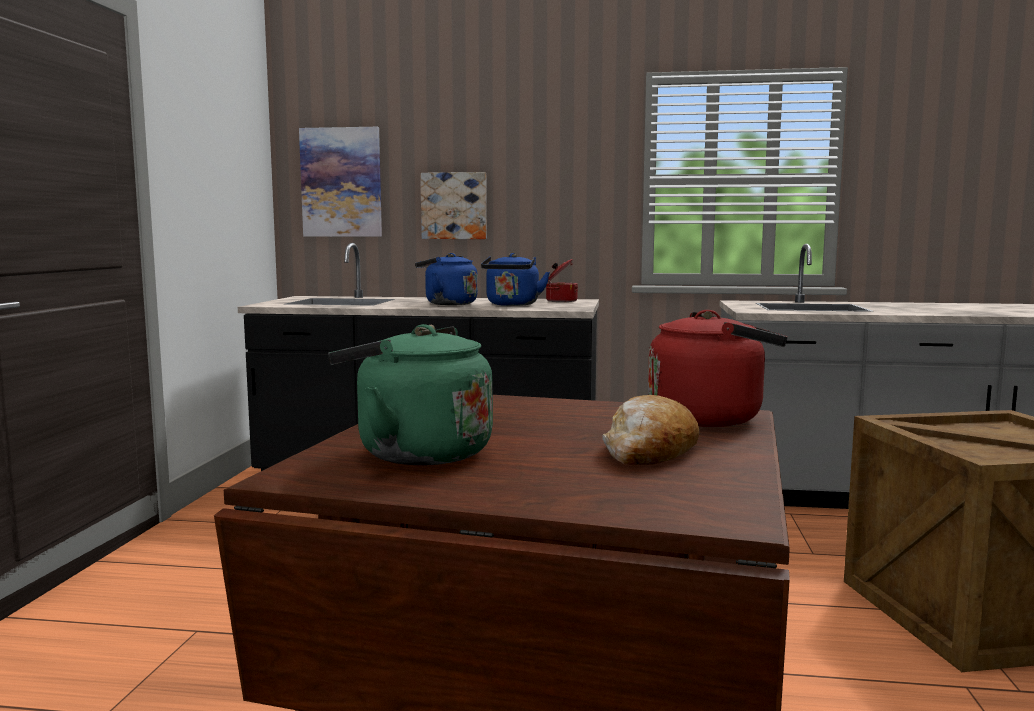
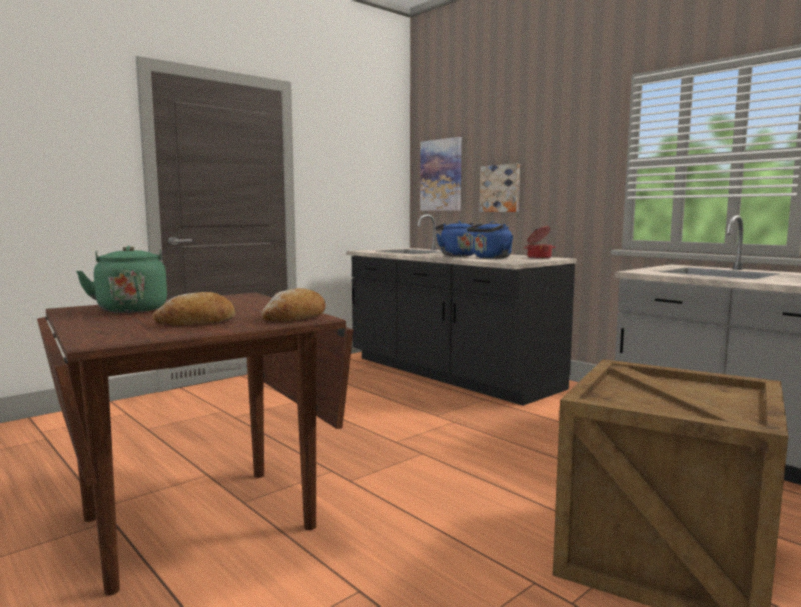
camera: 40 degrees right, 0 degrees up
(711, 418) = (295, 317): red kettle -> bread

